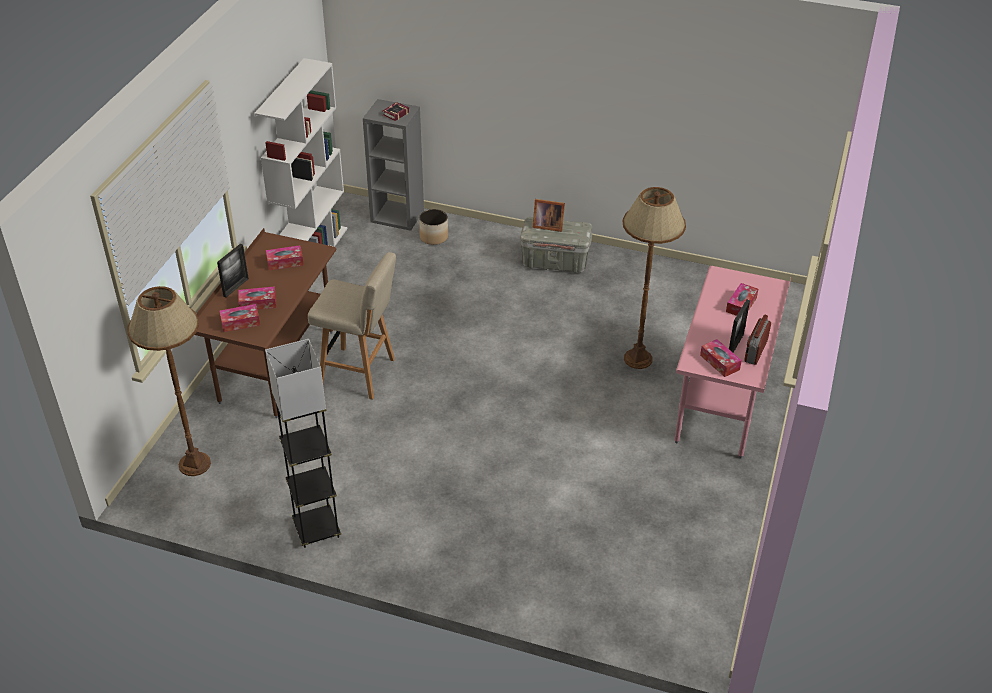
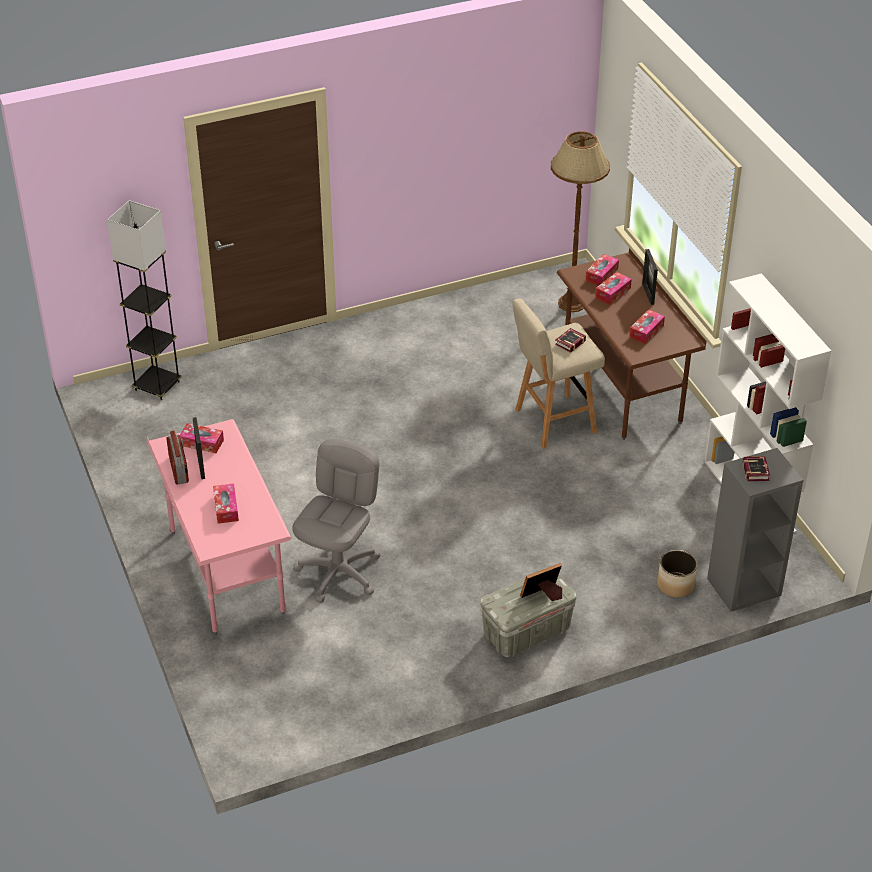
camera: 140 degrees right, 0 degrees up
(316, 529) = (436, 315): grey floor lamp -> grey floor lamp (157, 386)
(342, 297) = (569, 343): none -> book
(638, 358) = (339, 572): brown floor lamp -> grey office chair

